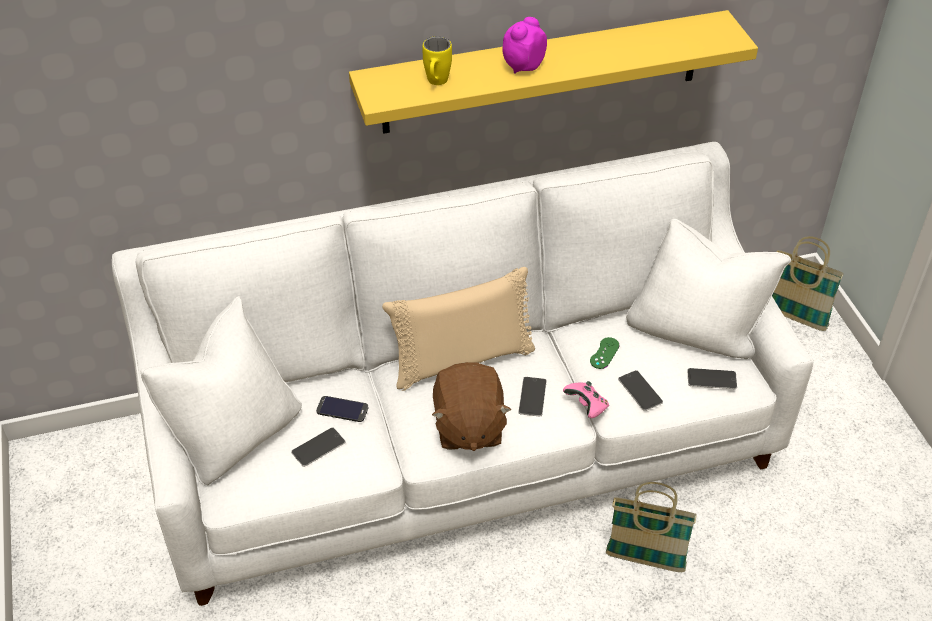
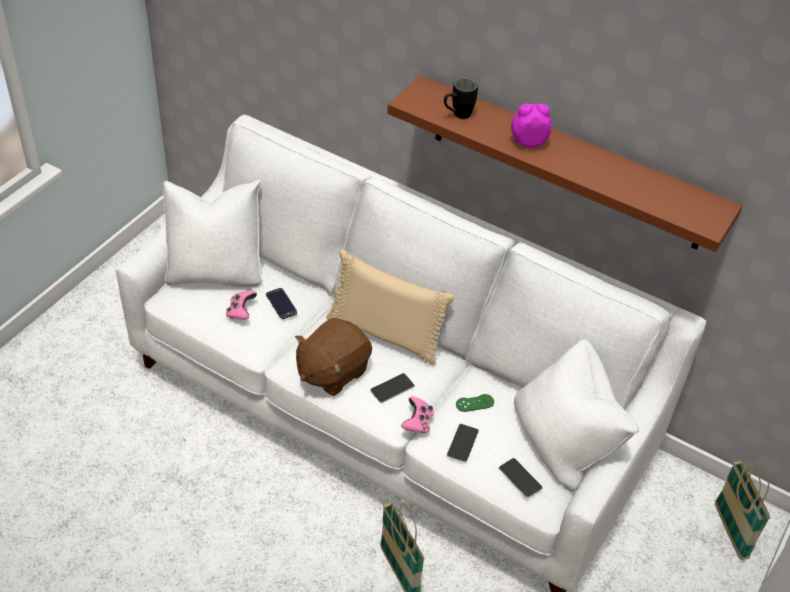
camera: 45 degrees right, 0 degrees up
(318, 447) = (241, 312): phone -> pink game controller
(436, 83) = (457, 115): yellow mug -> black mug
(542, 72) = (566, 164): yellow shelf -> brown shelf

